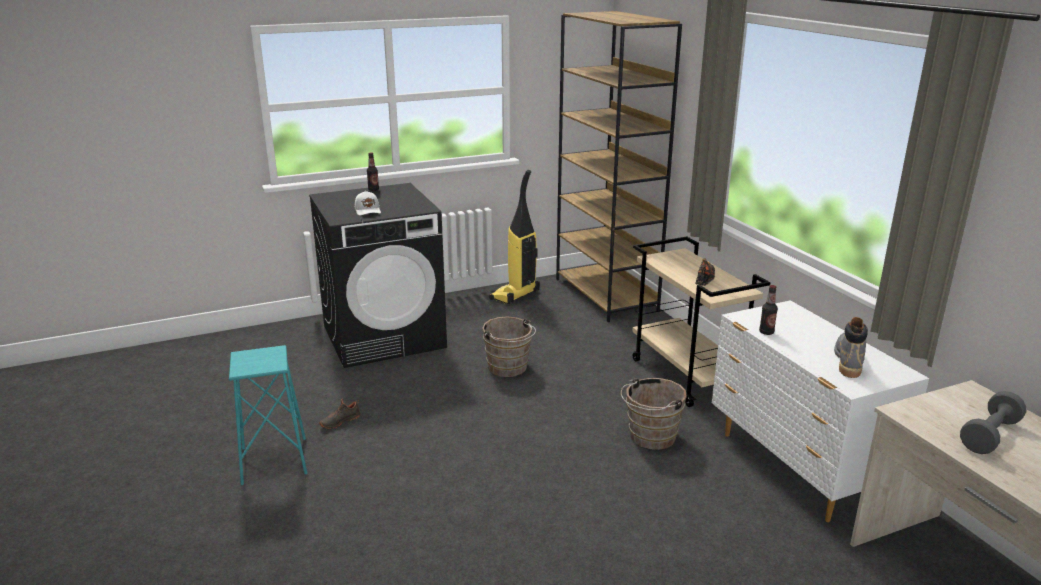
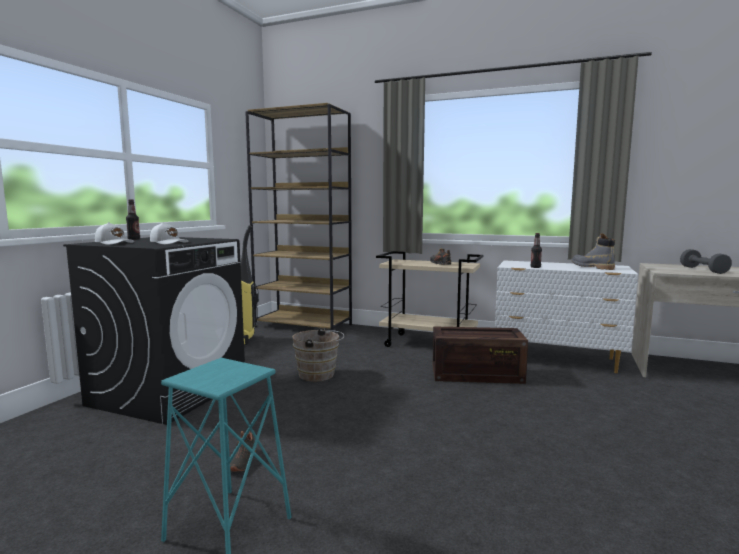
camera: 45 degrees left, 15 degrees down
(338, 200) = (114, 243): none -> white cap
(649, 438) = (475, 374): brown bucket -> crate

